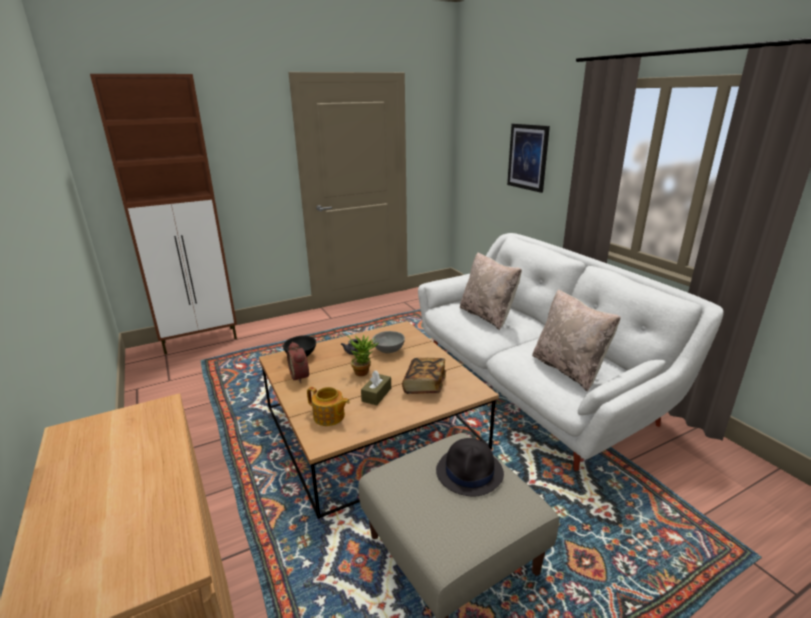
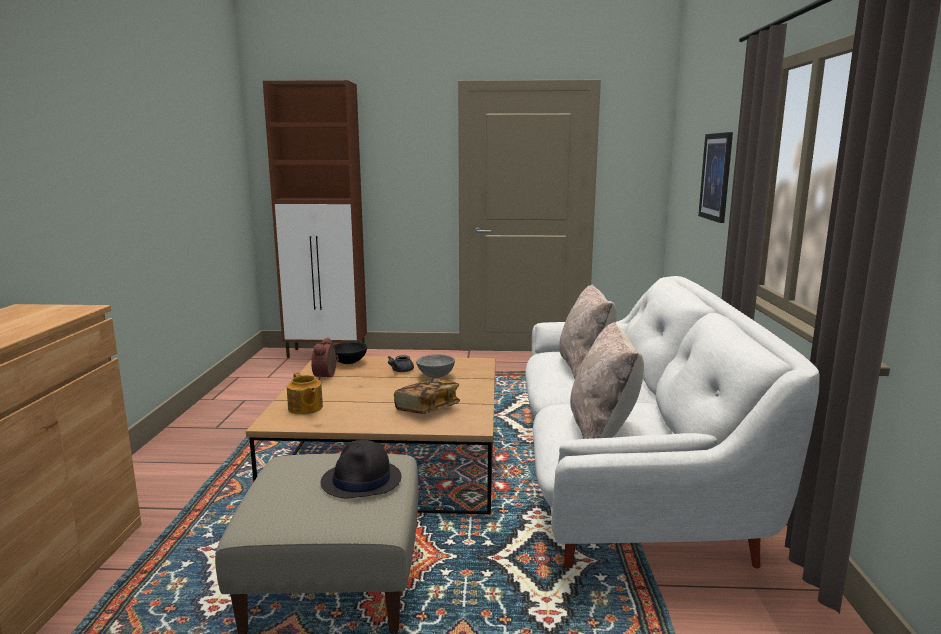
camera: 30 degrees right, 10 degrees down
(364, 371) = (386, 385): potted plant -> none
(376, 395) = (370, 404): brown tissue box -> none

